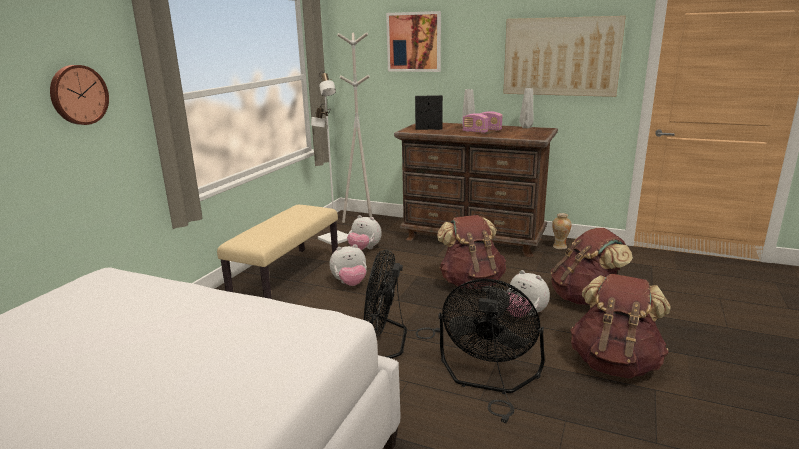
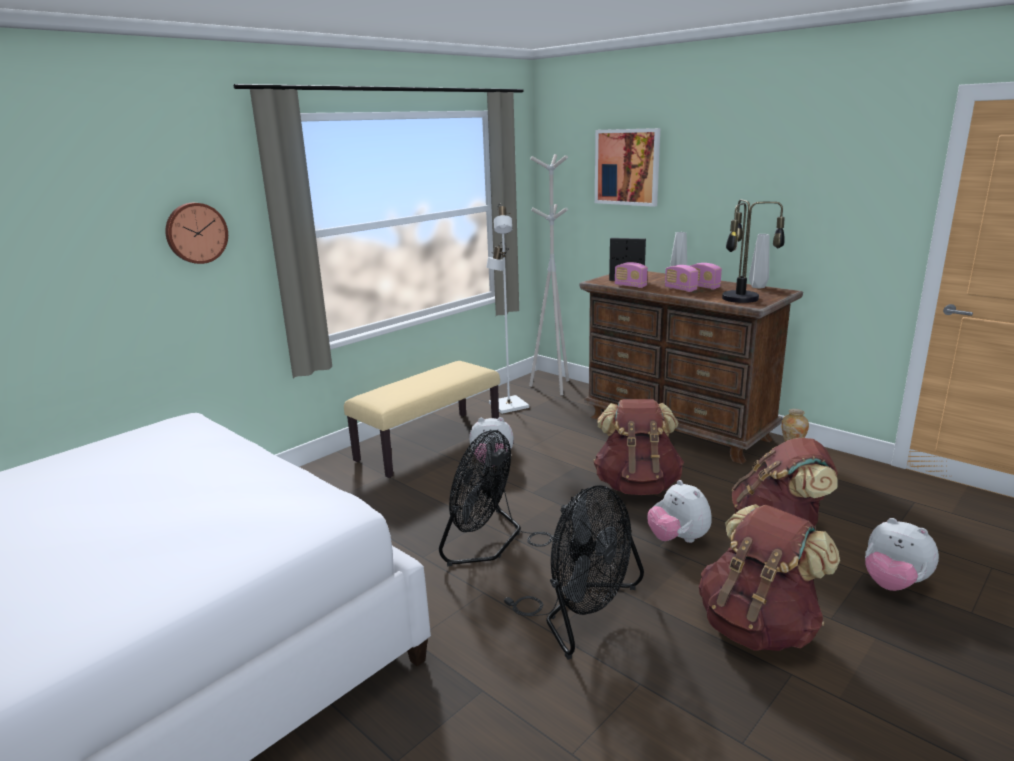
camera: 20 degrees right, 0 degrees up
(364, 249) = (534, 423): plush toy -> plush toy (893, 584)
(436, 132) = (630, 286): none -> radio
(489, 381) = (578, 613): black fan -> black fan turned 90 degrees clockwise
(524, 135) = (741, 298): none -> table lamp
(561, 56) = (812, 193): picture -> none

